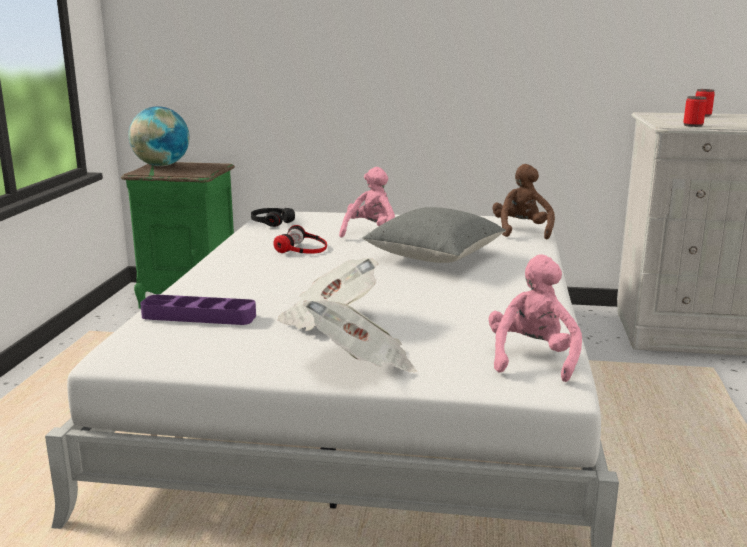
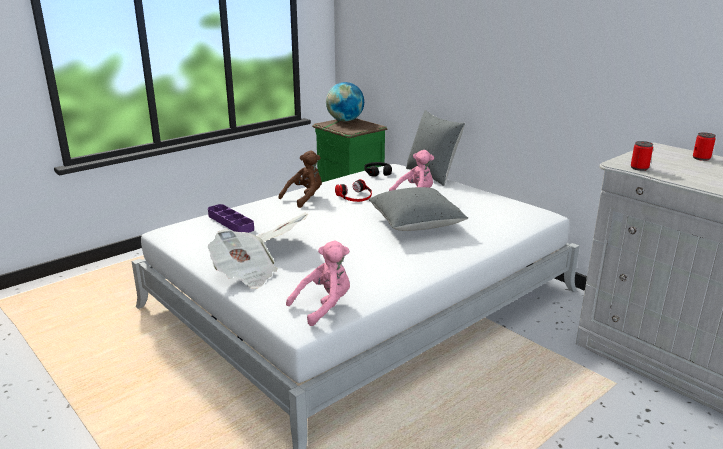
camera: 40 degrees right, 5 degrees up
(340, 212) = (432, 175): none -> grey pillow
(521, 231) = (516, 222): brown plush toy -> brown plush toy (305, 198)

